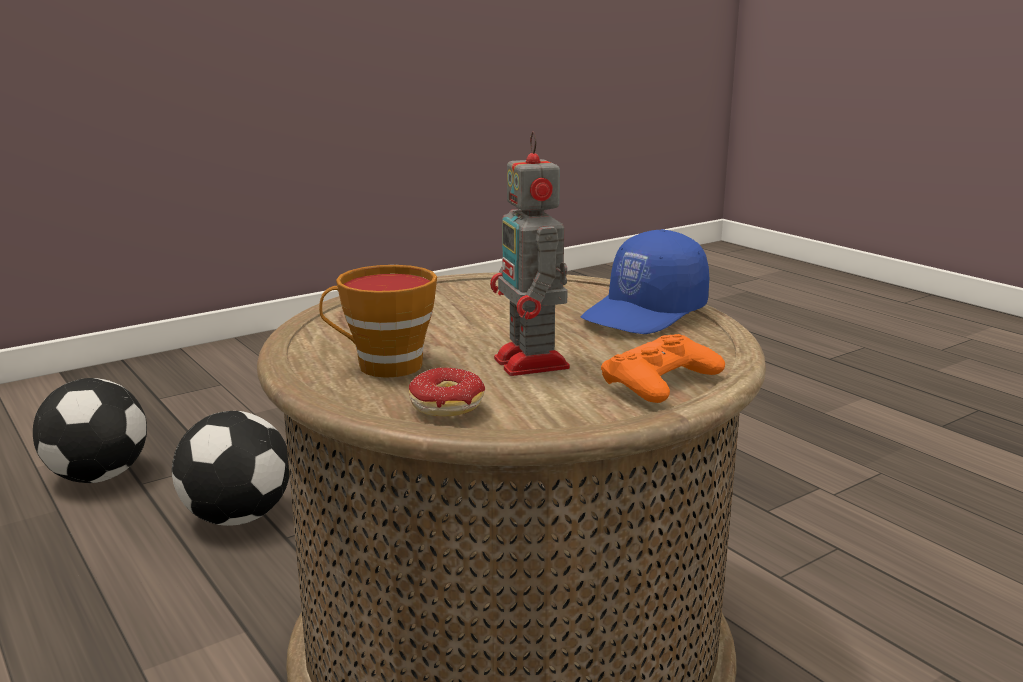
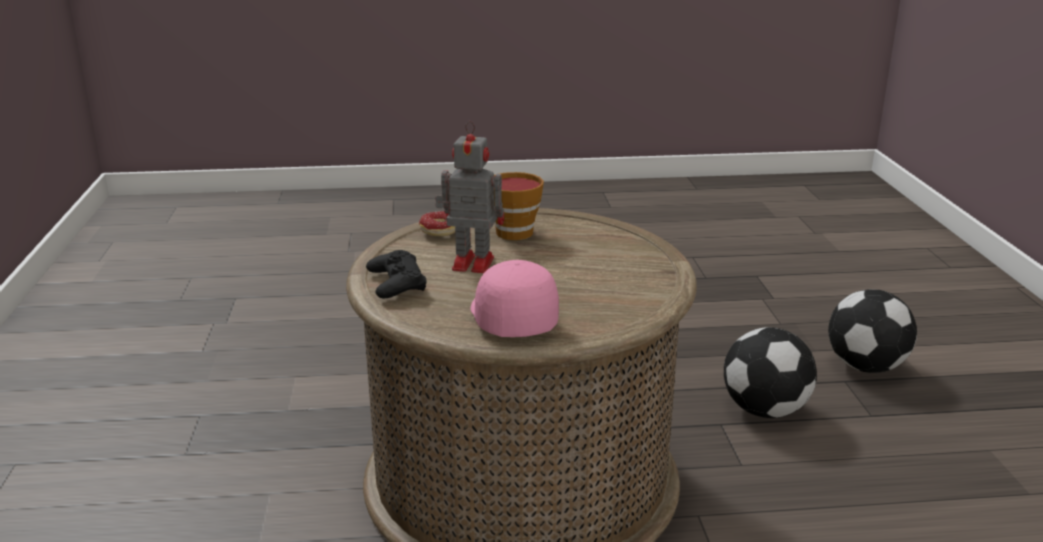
camera: 120 degrees right, 5 degrees up
(646, 314) = (510, 317): blue cap -> pink cap
(661, 381) = (396, 282): orange game controller -> black game controller

